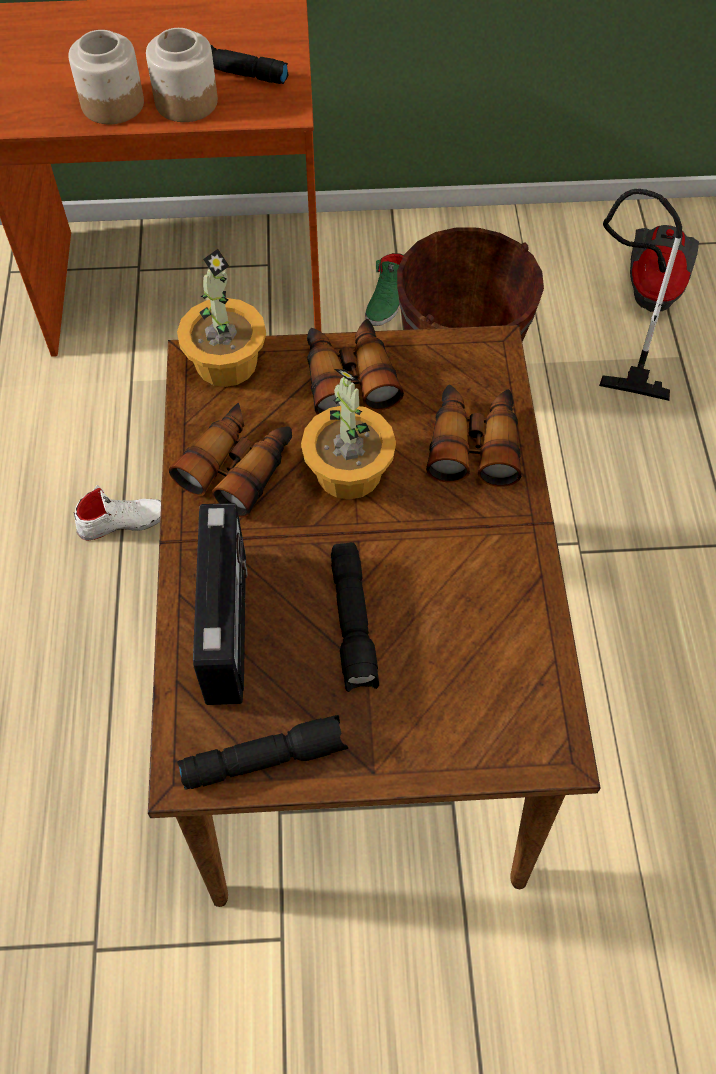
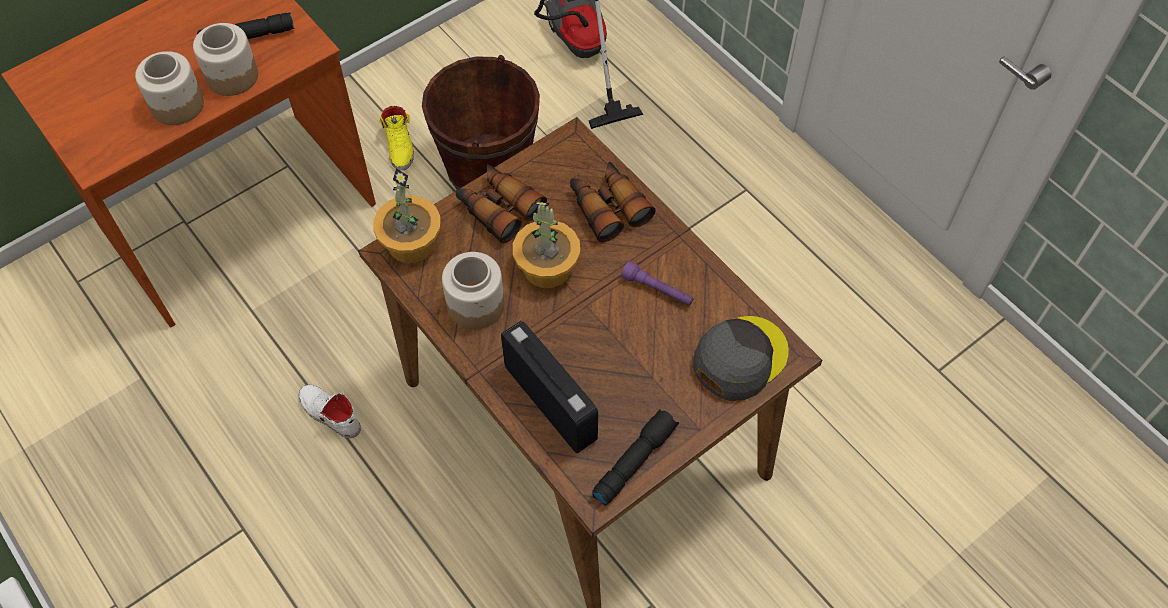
camera: 35 degrees left, 0 degrees up
(122, 521) = (329, 414): white shoe -> white shoe turned 90 degrees counterclockwise
(239, 466) = (476, 304): binoculars -> jar
(354, 623) = (623, 355): black flashlight -> none
(388, 301) = (400, 145): green shoe -> yellow shoe
(456, 572) = (657, 290): none -> purple flashlight
(492, 717) = (739, 358): none -> grey cap

